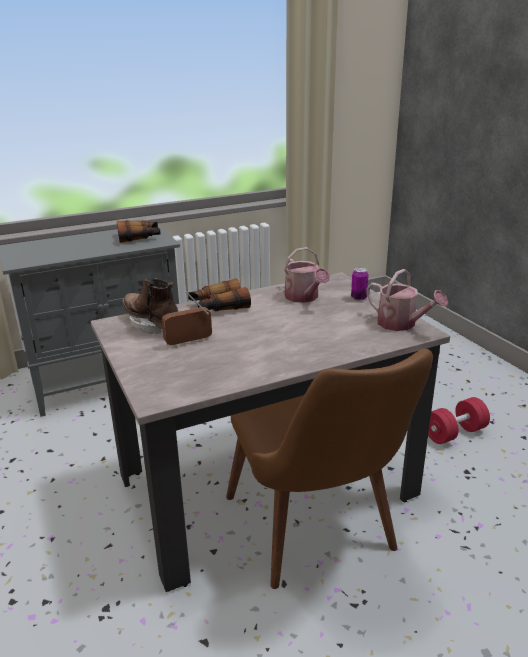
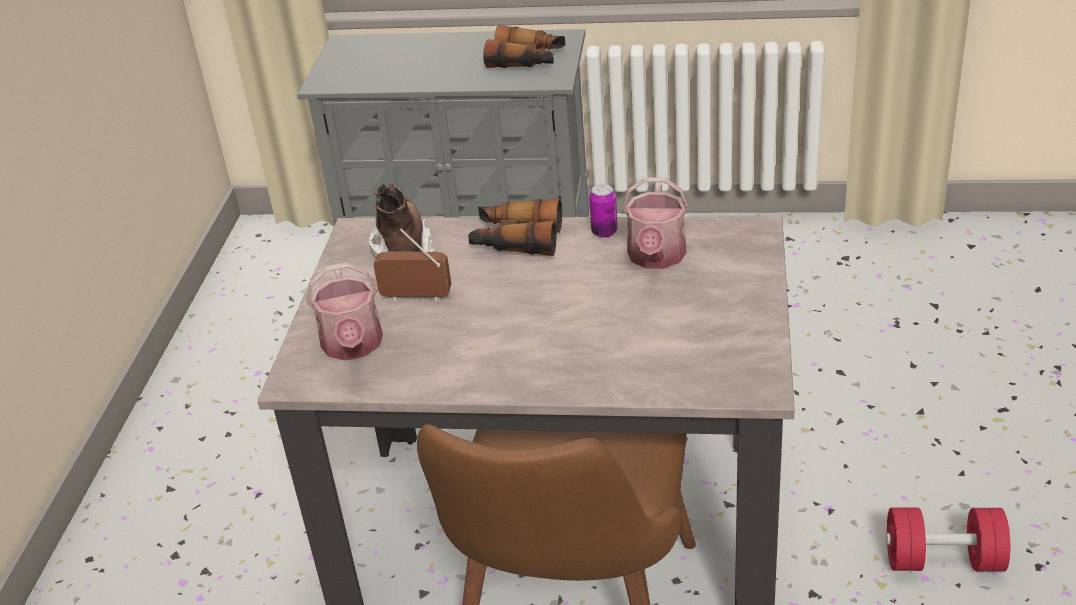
camera: 35 degrees right, 10 degrees up
(358, 298) = (740, 284): can -> can (604, 232)
(401, 324) = (742, 361): watering can -> watering can (353, 347)

